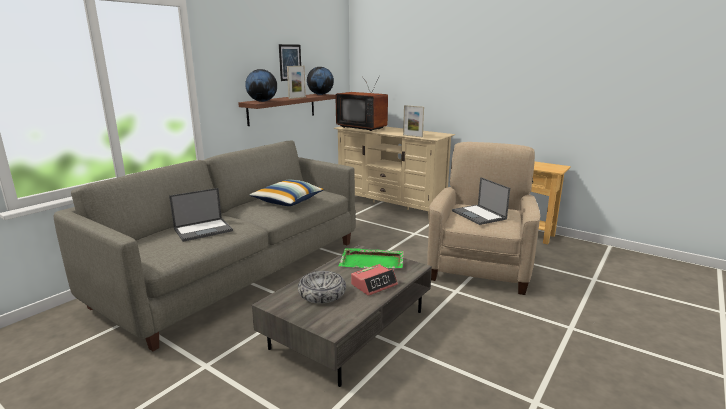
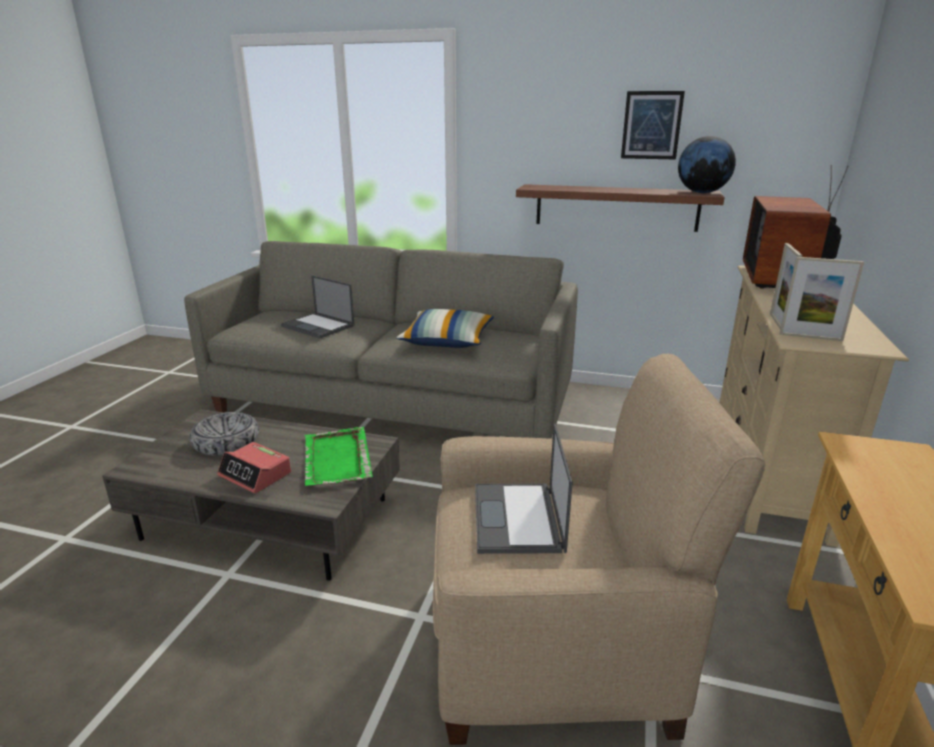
camera: 70 degrees right, 5 degrees up
(262, 101) = (547, 187): globe -> none
(297, 98) = (624, 191): picture frame -> picture frame (810, 337)
(479, 215) = (518, 519): laptop -> laptop turned 45 degrees counterclockwise

